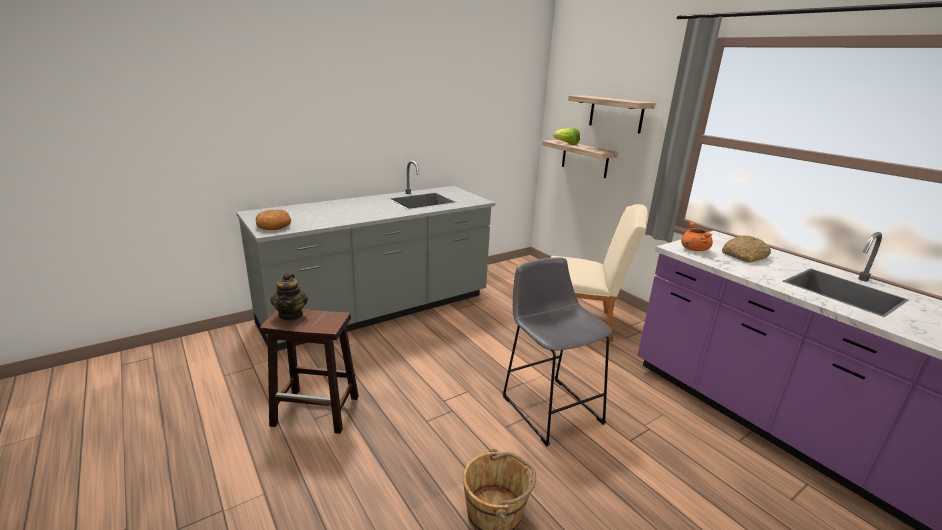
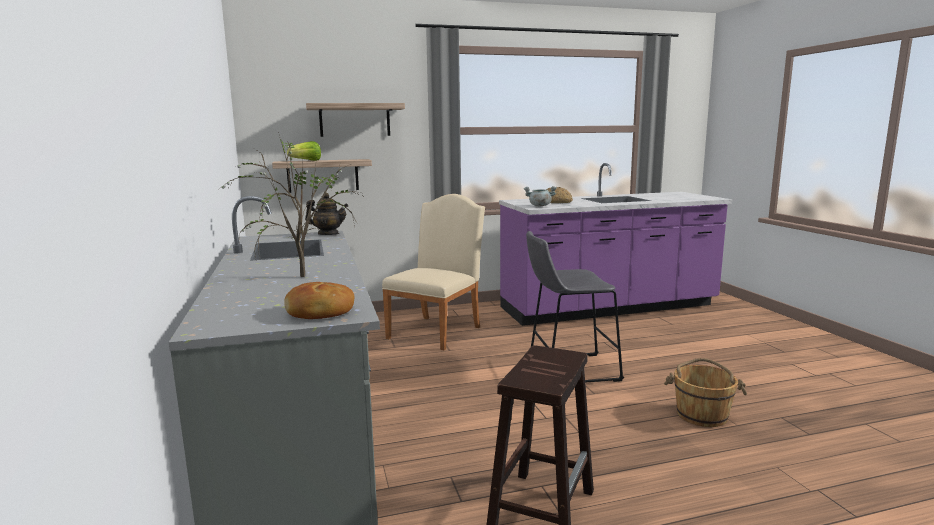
camera: 70 degrees left, 10 degrees down
(291, 315) = (529, 376): teapot -> teapot (328, 234)
(350, 212) = (299, 276): none -> potted plant
(693, 249) = (539, 206): orange cooking pot -> grey cooking pot

